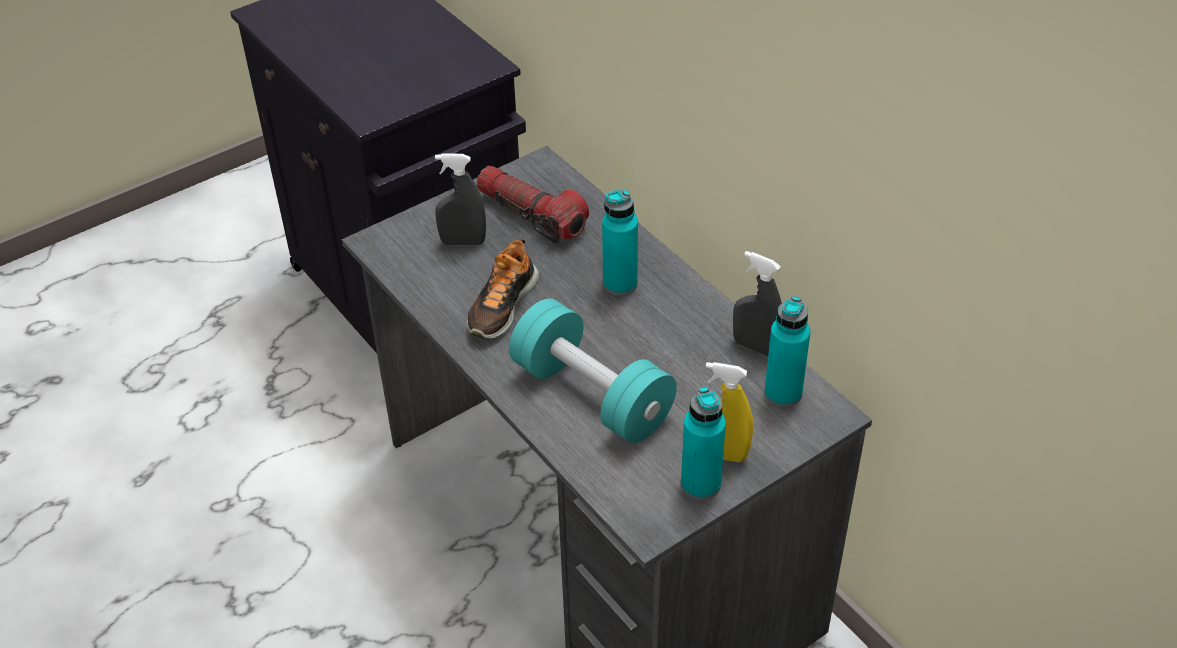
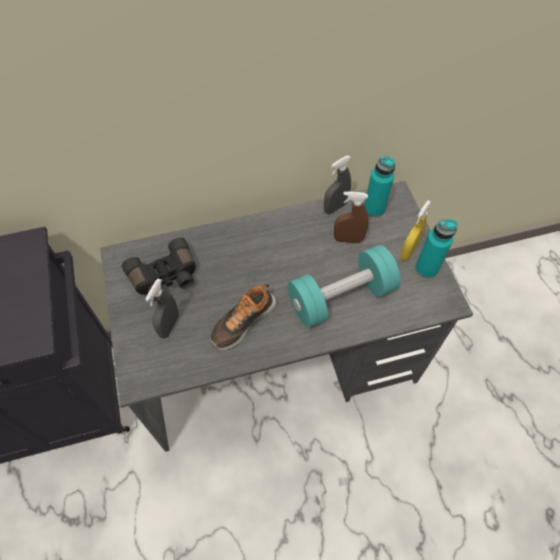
camera: 70 degrees left, 15 degrees up
(502, 306) = (242, 321): shoe -> shoe turned 90 degrees clockwise
(531, 215) = (165, 278): flashlight -> black binoculars
(620, 284) = (254, 252): turquoise bottle -> none
(702, 377) = (348, 239): none -> brown spray bottle

